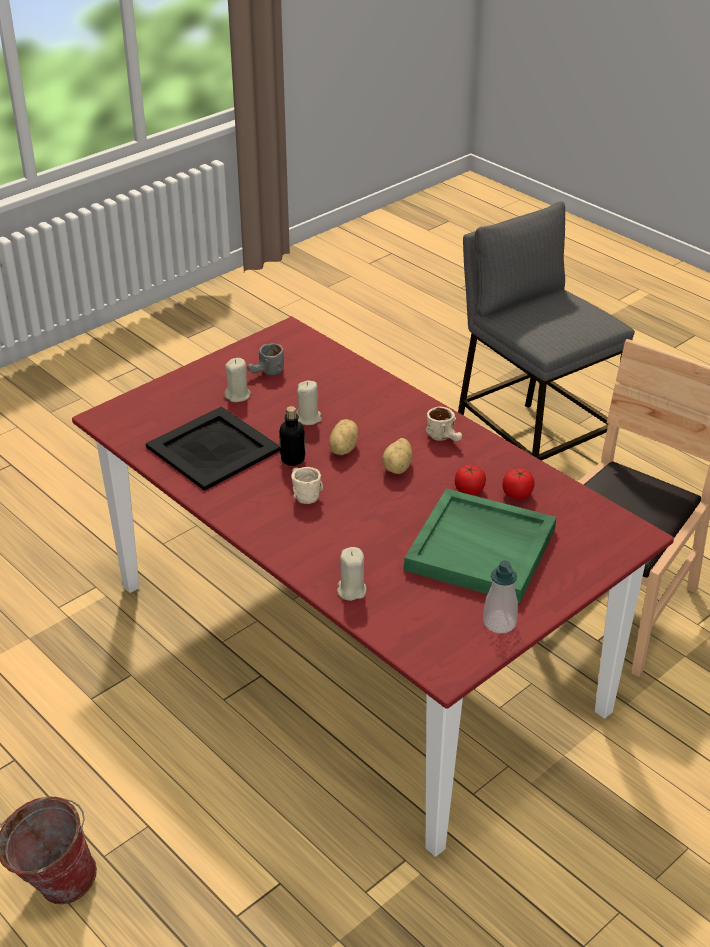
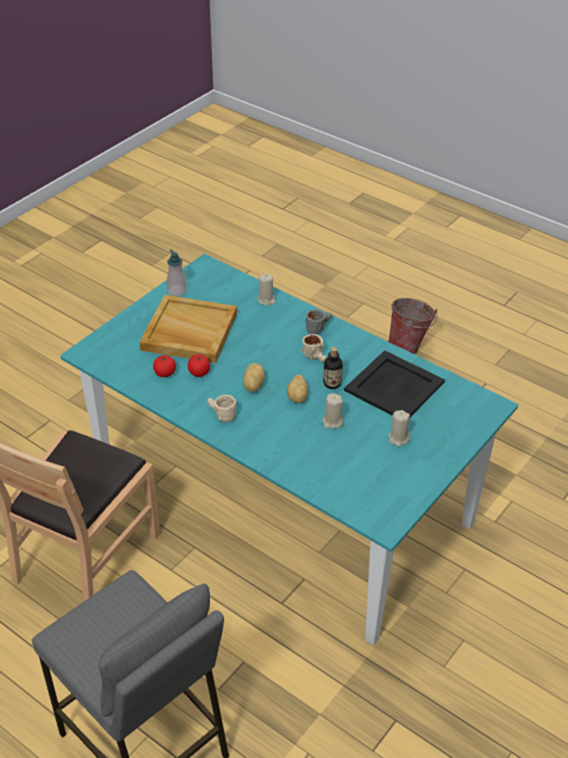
camera: 170 degrees right, 5 degrees up
(266, 373) = (384, 465): grey mug -> grey mug (318, 327)
(356, 646) = (281, 497): red dining table -> turquoise dining table
(482, 549) = (188, 332): green tray -> beige tray

